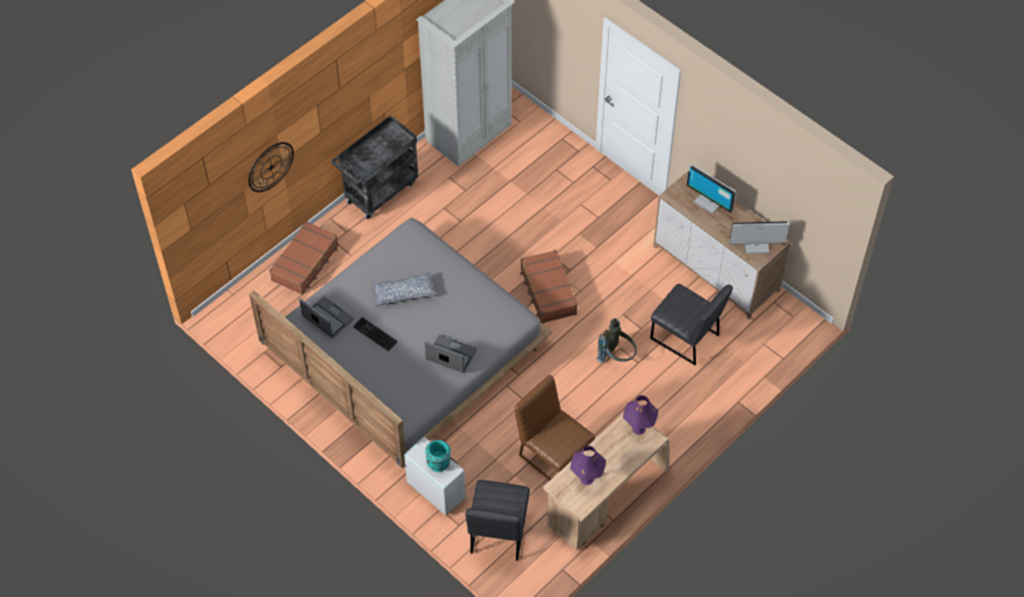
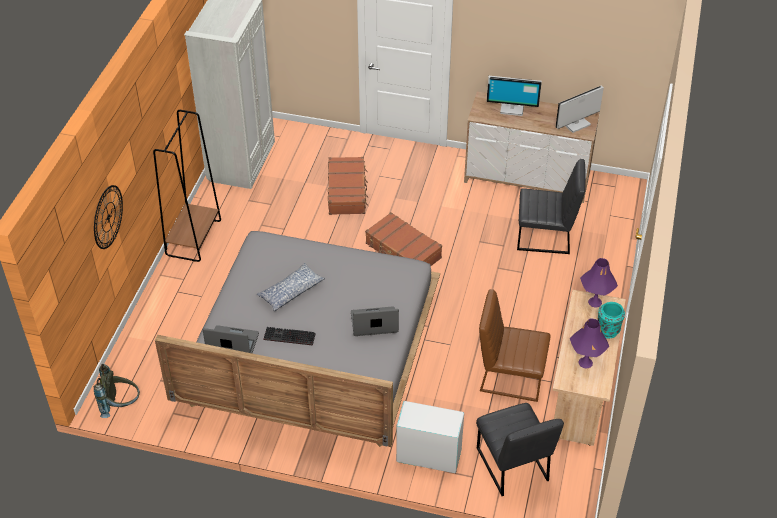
camera: 30 degrees left, 10 degrees down
(305, 263) = (161, 320): brown suitcase -> brown suitcase (347, 191)
(379, 195) = (194, 238): black cart -> clothes rack
(439, 463) = (436, 417): turquoise vase -> turquoise vase (608, 330)
(617, 356) = (501, 275): grey backpack -> grey backpack (121, 406)

